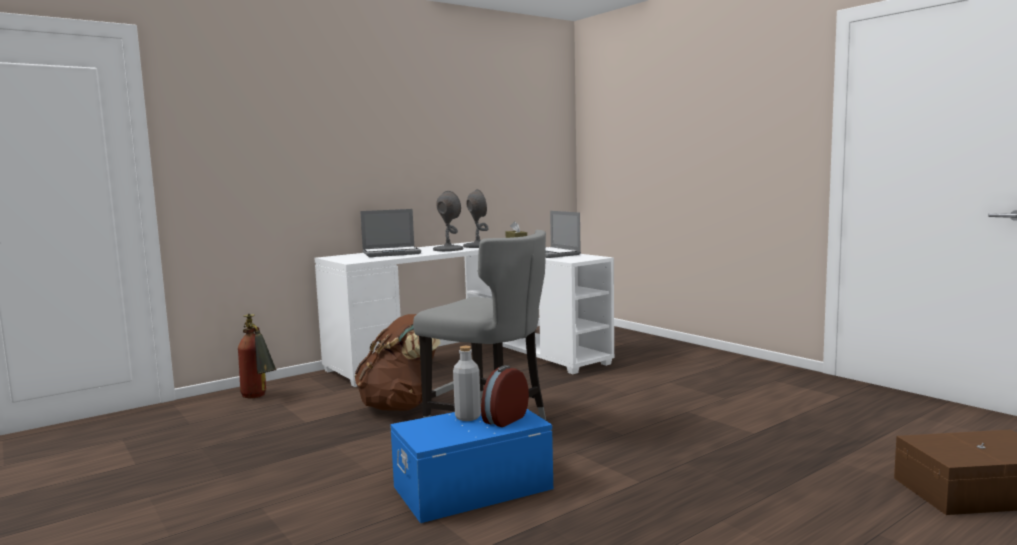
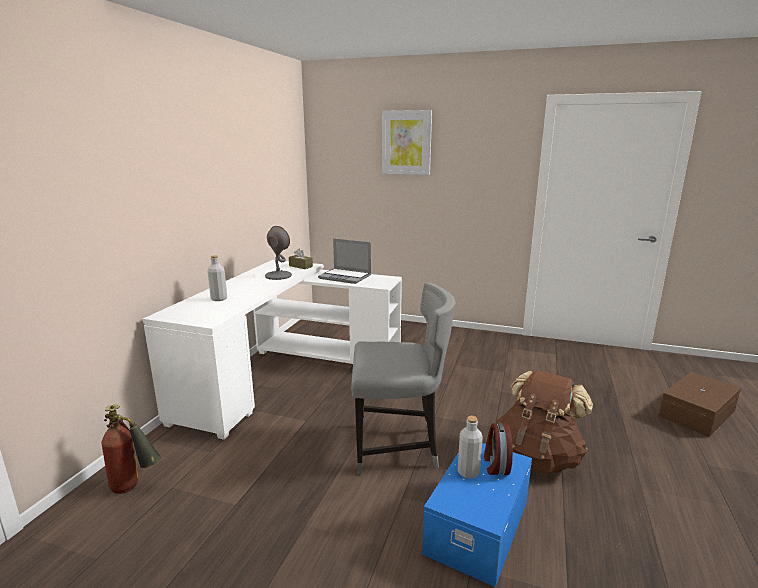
camera: 35 degrees left, 10 degrees up
(392, 253) = (219, 299): laptop -> grey bottle
(401, 406) = (300, 451): brown backpack -> brown backpack (538, 457)
(448, 249) = (262, 285): grey table lamp -> none
(672, 99) = (406, 142): none -> picture

